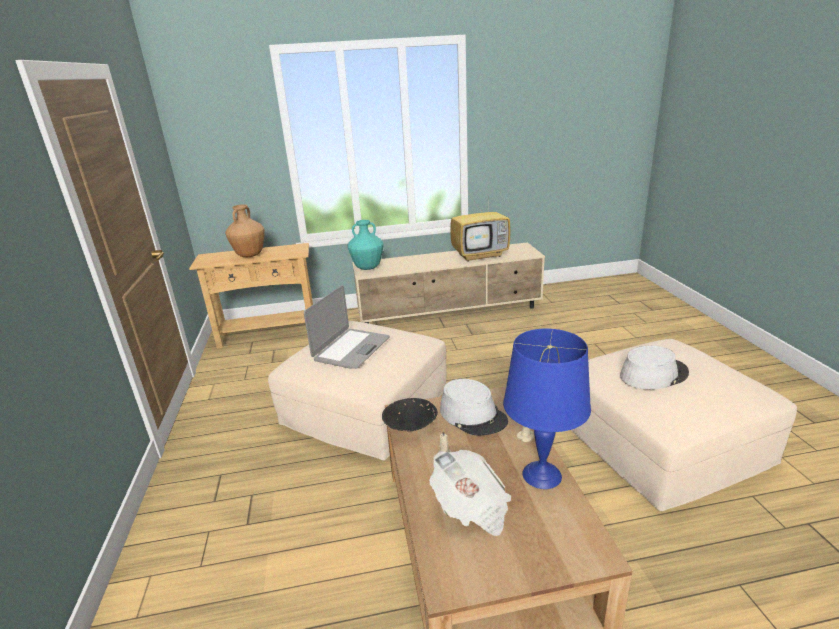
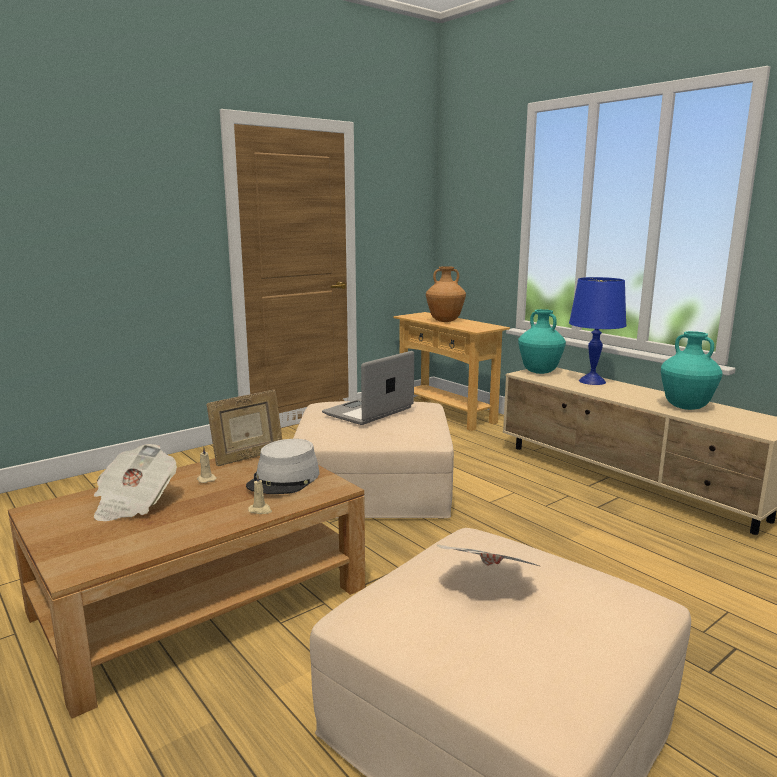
camera: 60 degrees right, 10 degrees down
(351, 349) = (369, 411): laptop -> laptop turned 135 degrees clockwise
(409, 426) = (248, 457): black bowl -> picture frame
(480, 255) = (686, 407): television -> turquoise vase
(542, 474) = (194, 527): blue table lamp -> blue table lamp (592, 381)
(653, 374) = (489, 580): grey hat -> newspaper

